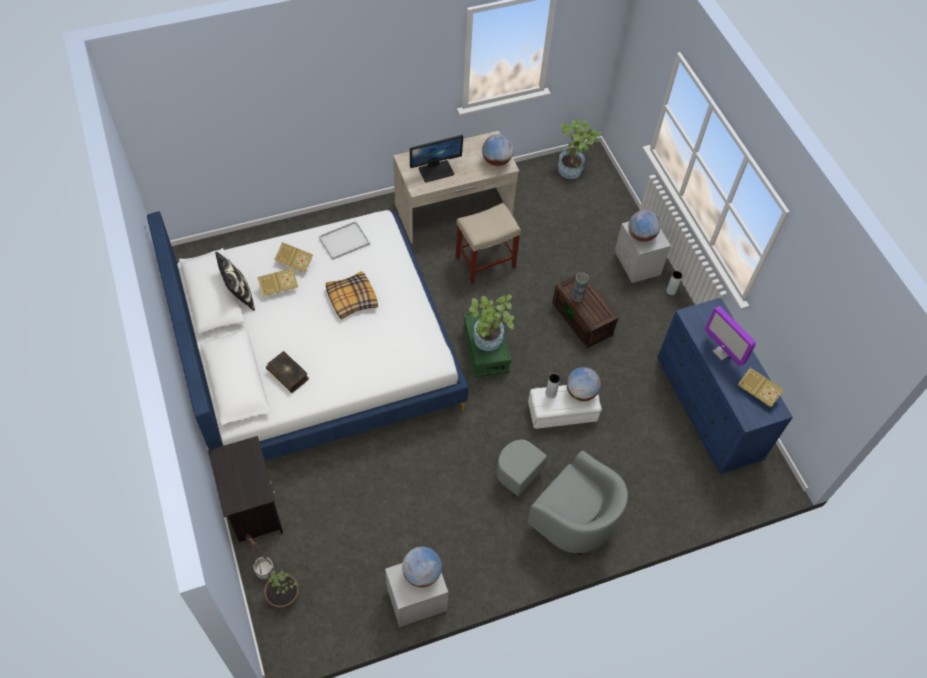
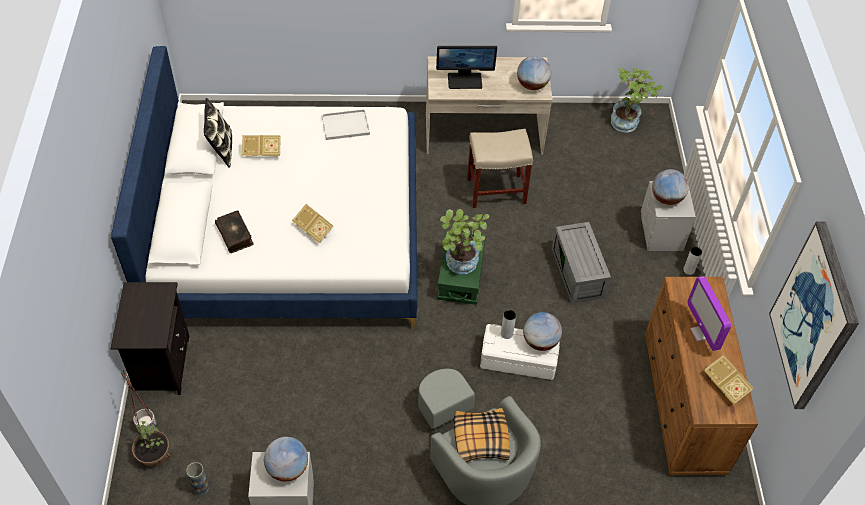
camera: 20 degrees right, 5 degrees down
(295, 263) = (288, 133): book -> book (314, 230)
(351, 299) = (329, 181): pillow -> pillow (480, 439)
(577, 296) = (575, 244): vase -> vase (201, 487)
(583, 319) = (579, 273): brown storage box -> grey storage box
(708, 409) = (683, 404): blue dresser -> brown dresser
(830, 323) = (814, 317): none -> picture

